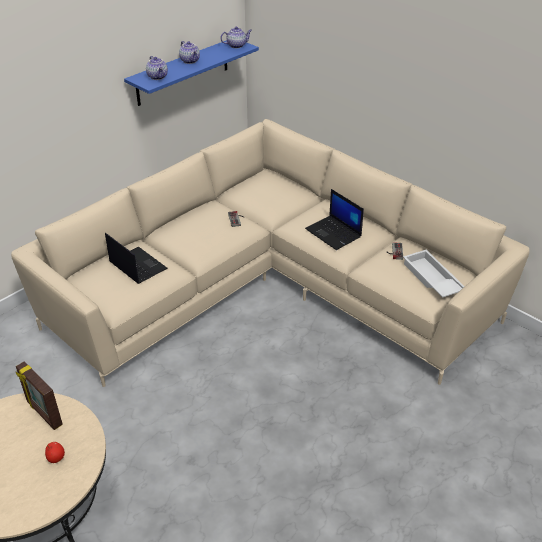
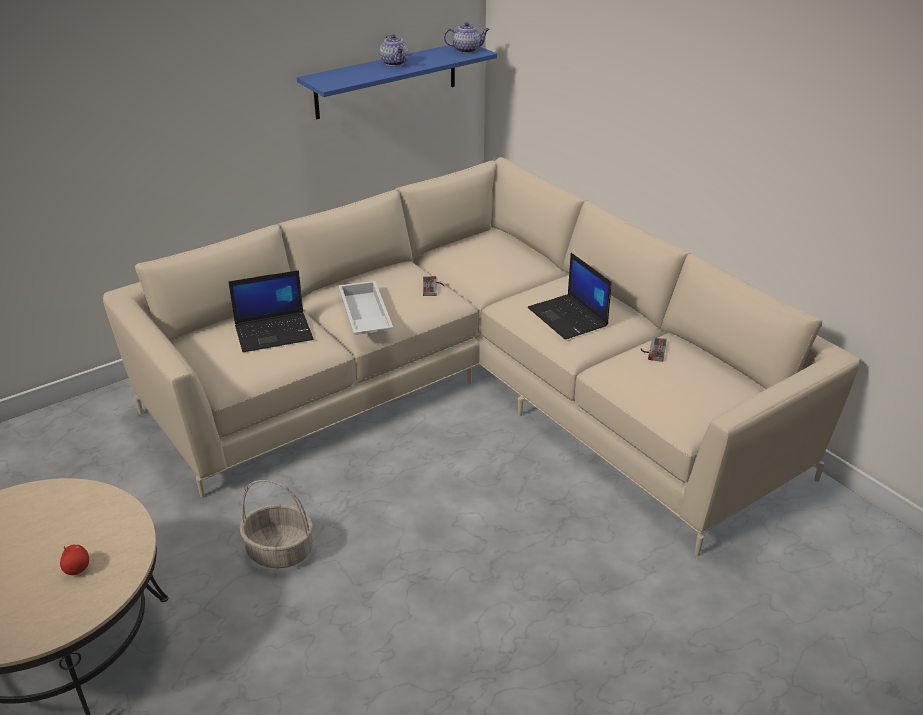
camera: 10 degrees right, 5 degrees down
(44, 413) = (82, 508): picture frame -> none
(137, 266) = (274, 332): laptop -> laptop turned 105 degrees clockwise
(158, 77) = (343, 78): teapot -> none
(169, 419) = (279, 552): none -> basket
(431, 279) = (699, 392): white tray -> white tray (363, 316)

